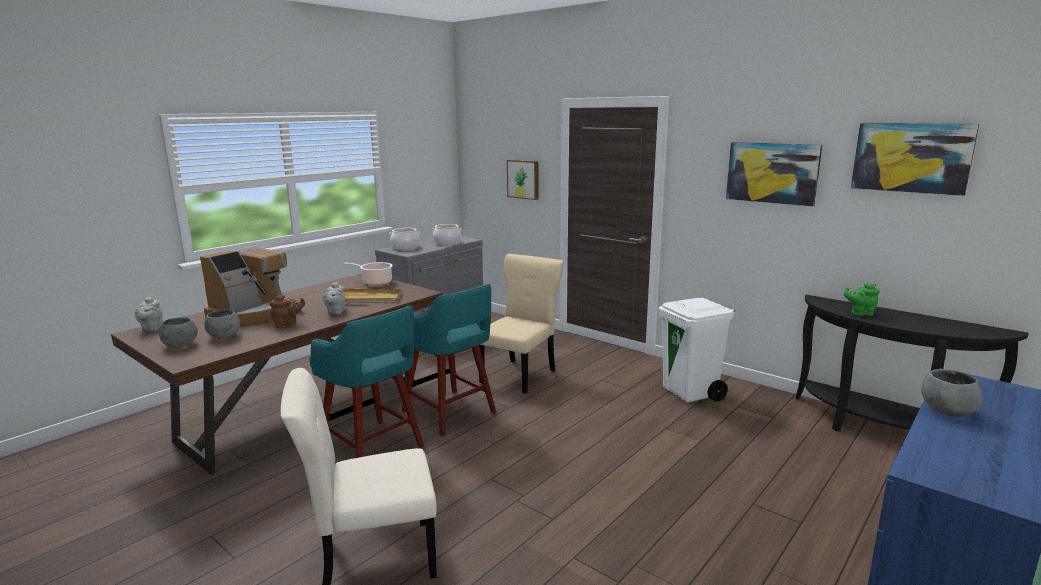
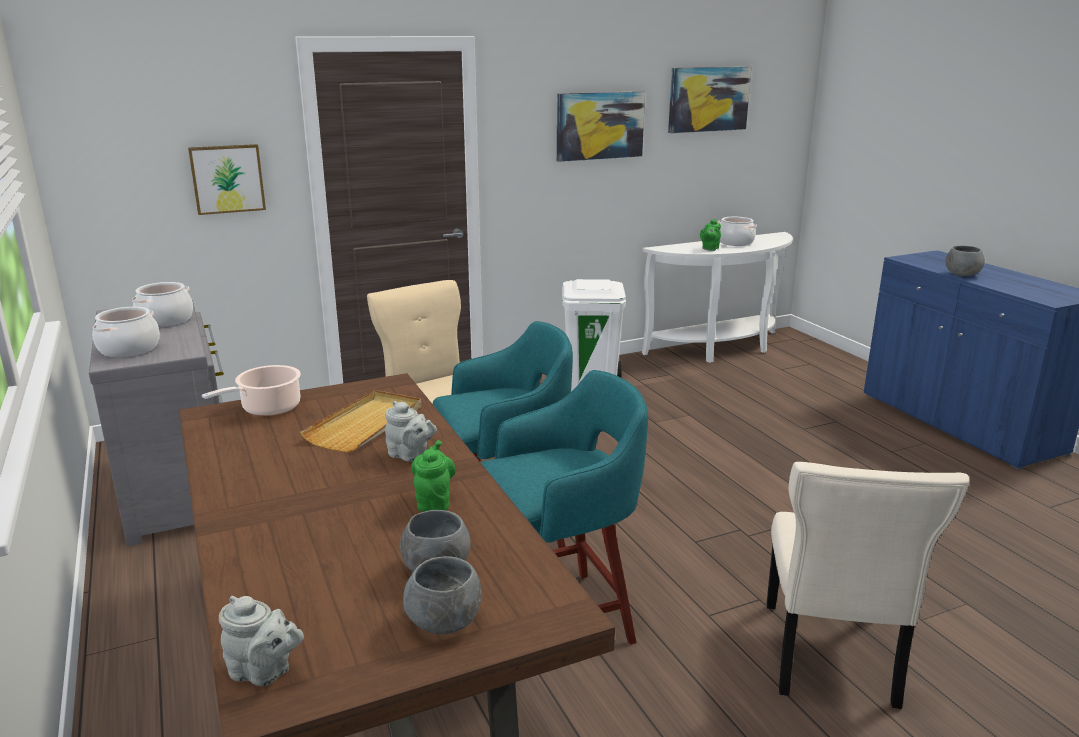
camera: 65 degrees left, 5 degrees up
(255, 314) = (316, 531): coffee machine -> none
(288, 325) = (434, 501): brown teapot -> green teapot
(881, 431) = (721, 349): black console table -> white console table
(911, 319) = (735, 242): none -> cooking pot

